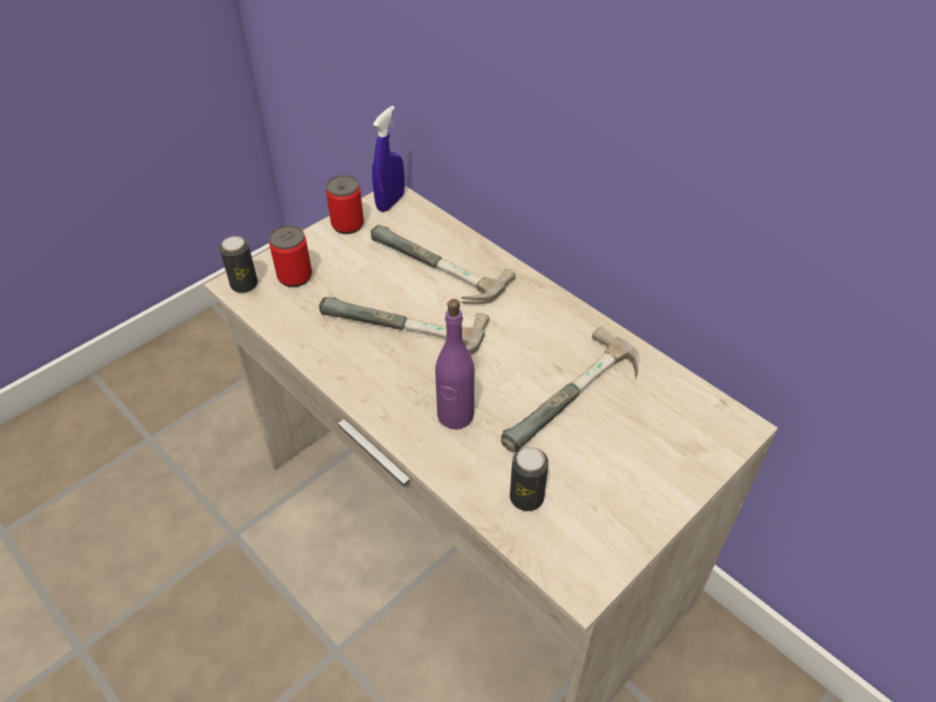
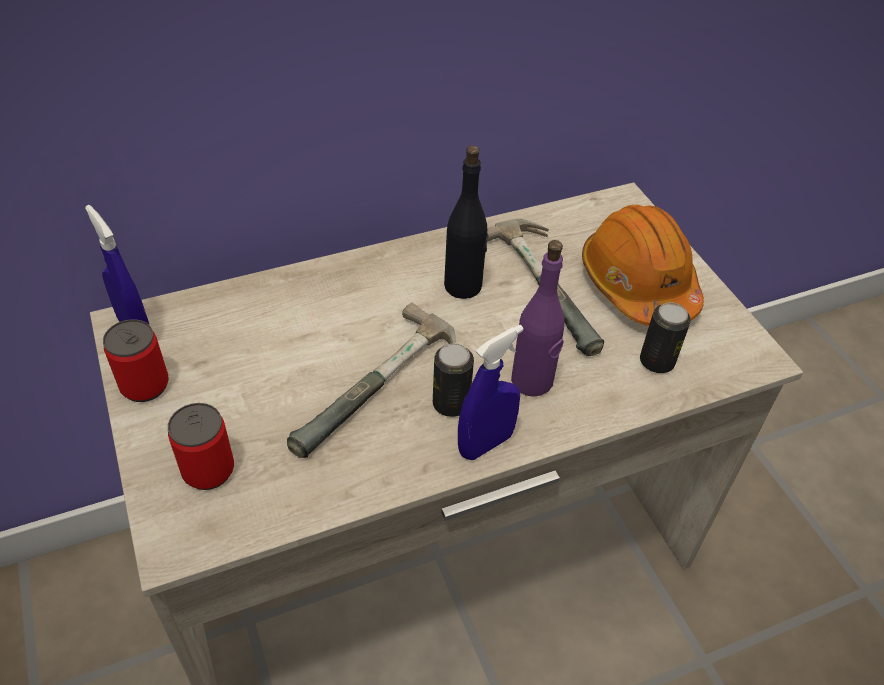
camera: 70 degrees left, 0 degrees up
(244, 285) = (183, 535): can -> can (451, 404)
(377, 404) = (485, 444): none -> blue spray bottle
(431, 270) = (295, 331): hammer -> none
(536, 344) = (463, 286): none -> black bottle
(621, 462) = (638, 284): none -> orange hard hat

